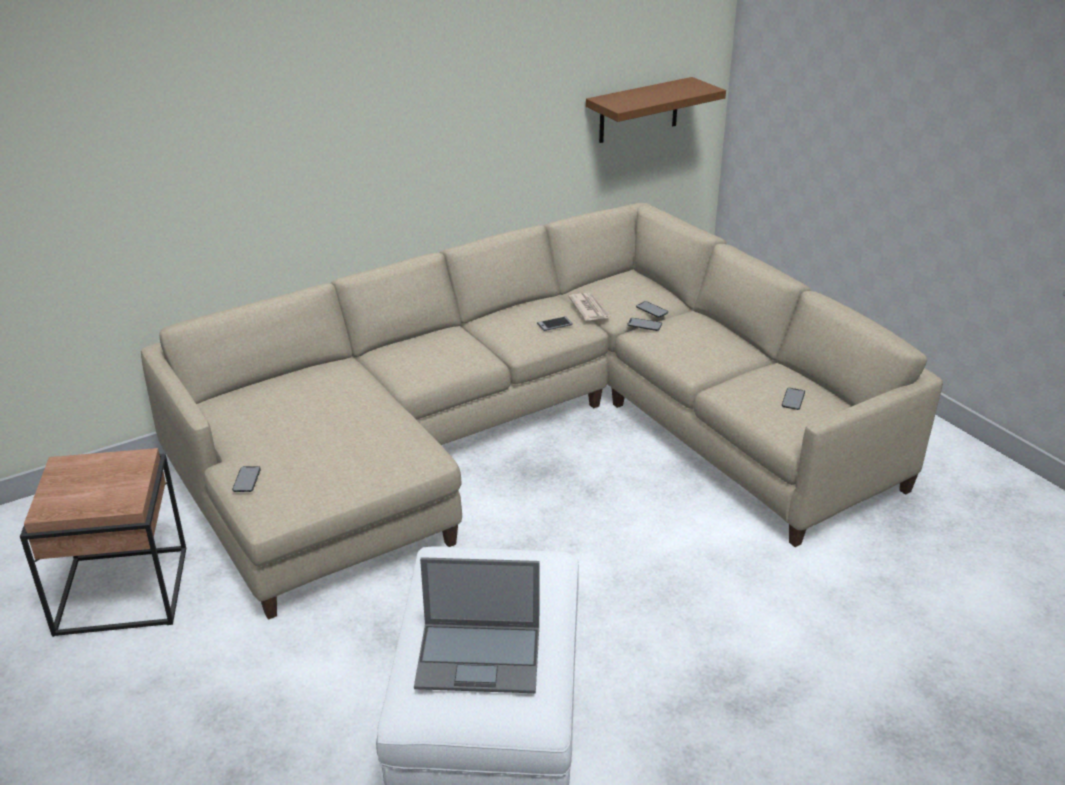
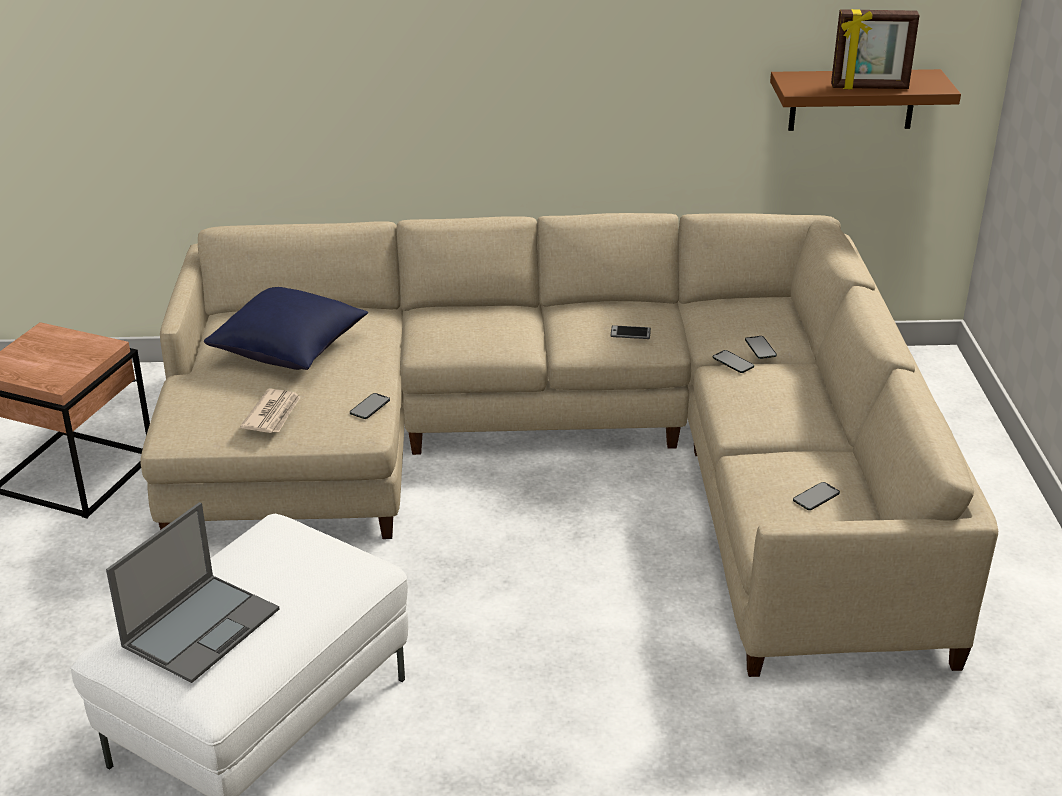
camera: 30 degrees right, 0 degrees up
(246, 479) = (185, 396): phone -> phone (370, 406)
(302, 413) = (290, 349): none -> blue pillow
(480, 657) = (202, 626): laptop -> laptop turned 90 degrees counterclockwise
(589, 309) = (688, 327): newspaper -> newspaper (273, 414)
(665, 97) = (869, 88): none -> picture frame

